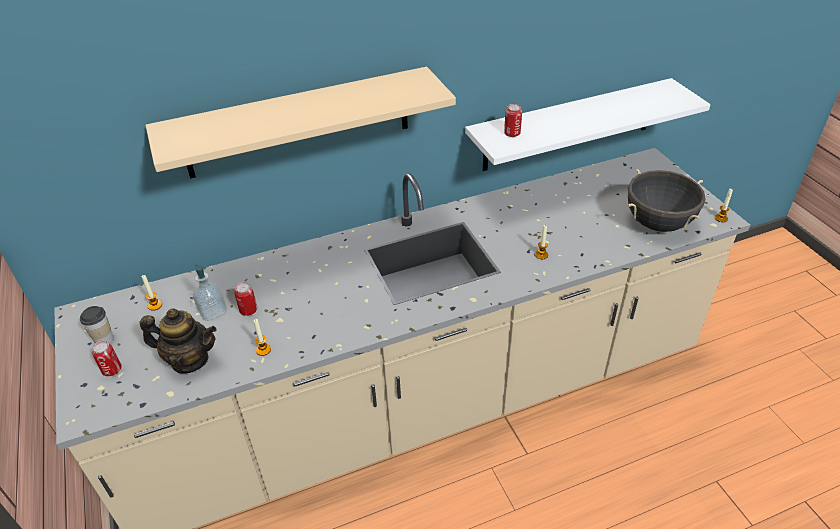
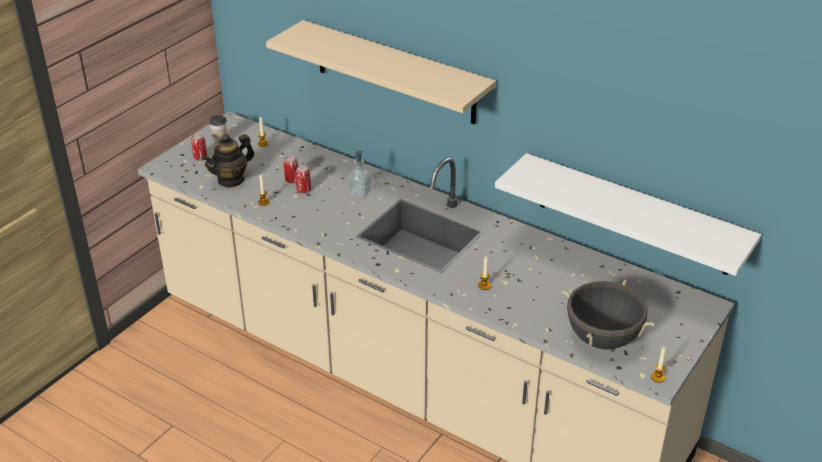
camera: 55 degrees right, 5 degrees down
(189, 360) = (231, 180): teapot -> teapot turned 75 degrees clockwise
(212, 311) = (278, 167): soap dispenser -> soap dispenser (360, 193)
(512, 134) = (541, 177): can -> can (303, 190)

